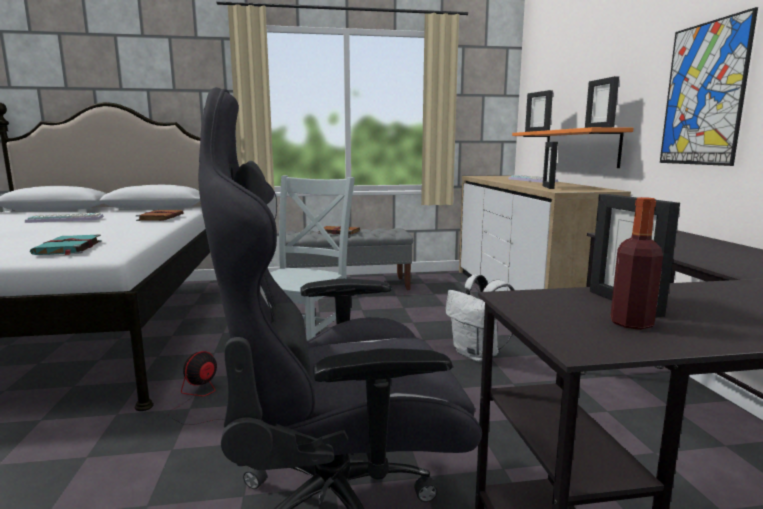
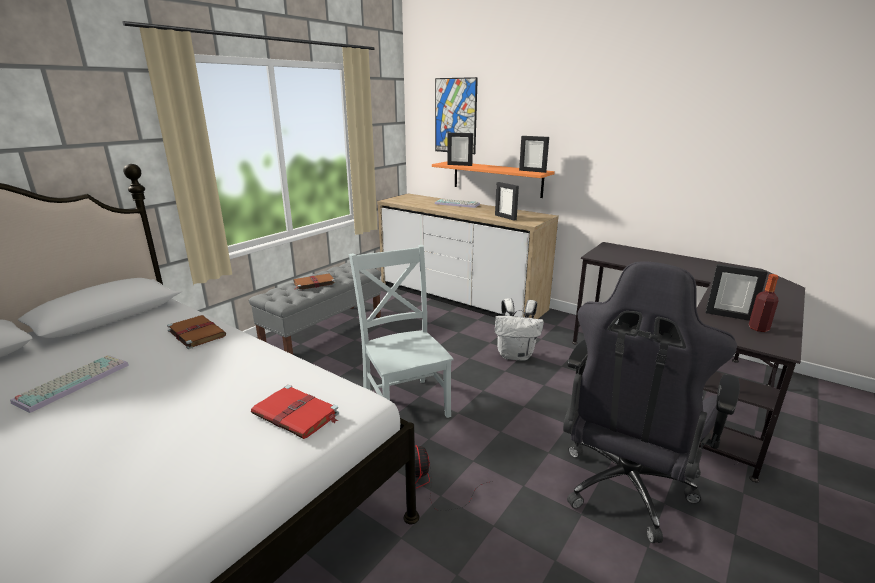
camera: 45 degrees left, 10 degrees up
(68, 248) = (297, 414): turquoise book -> red book
(703, 94) = (615, 159): picture -> picture (455, 116)

